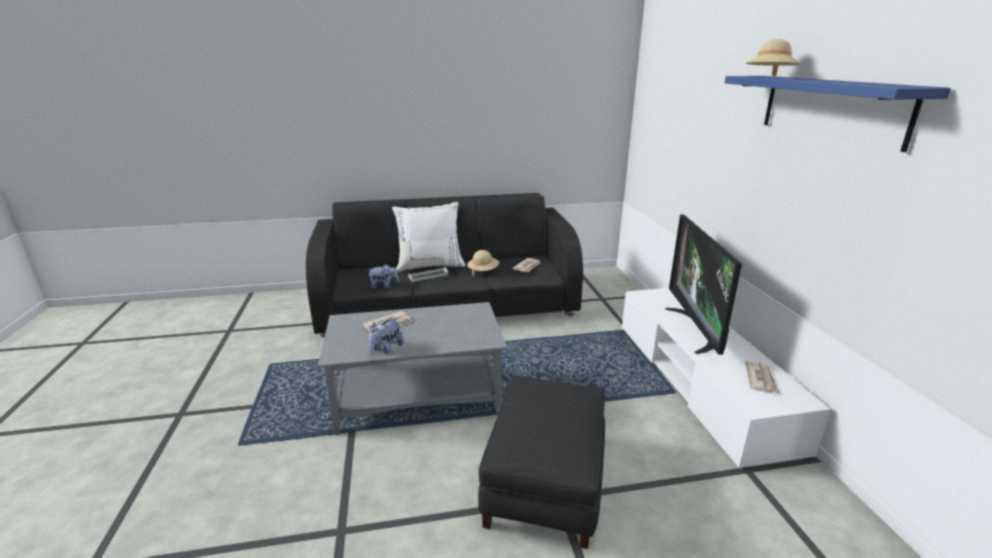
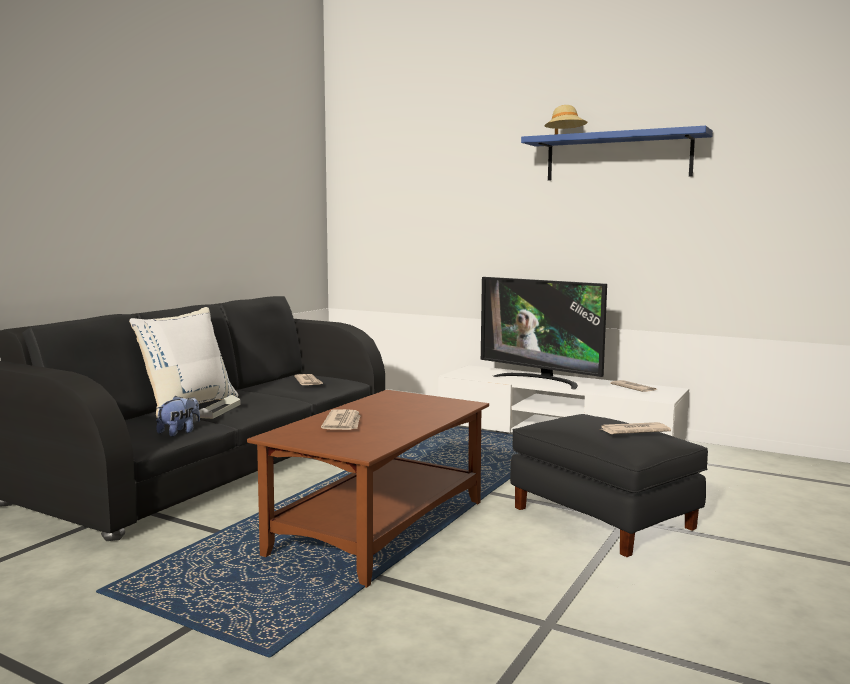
camera: 50 degrees left, 15 degrees down
(386, 349) = (399, 433): plush toy -> none
(419, 397) = (380, 526): grey coffee table -> brown coffee table
(483, 271) = (271, 394): beige hat -> none
(544, 434) = (633, 431): none -> newspaper

